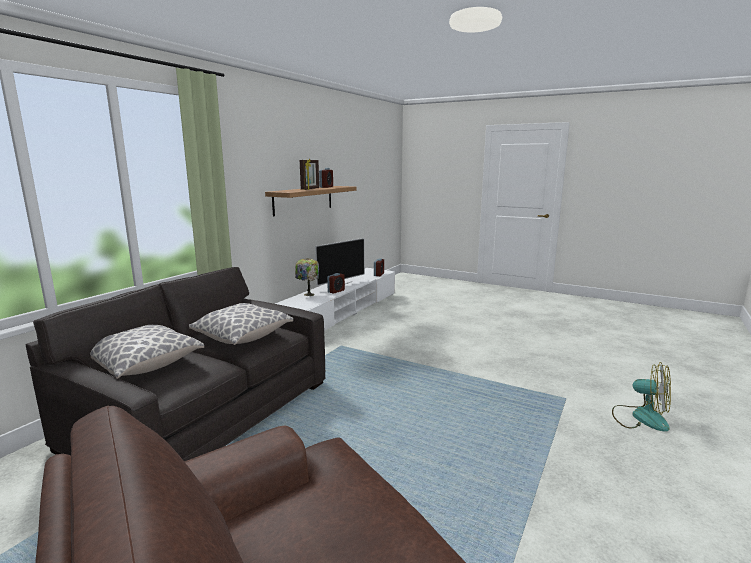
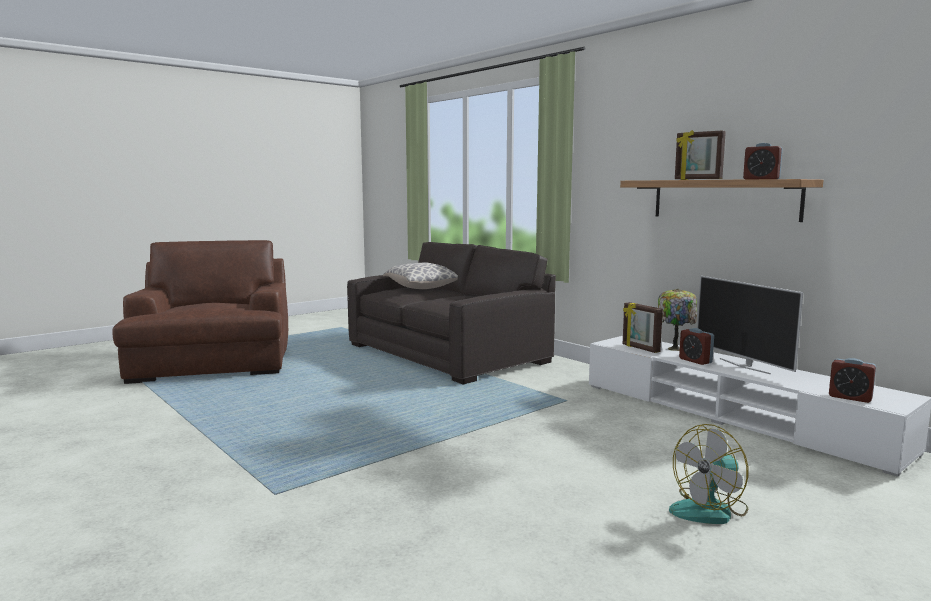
camera: 110 degrees right, 5 degrees down
(243, 338) = (450, 300): pillow -> none
(313, 301) = (640, 348): none -> picture frame
(640, 417) = (160, 529): fan -> fan (710, 510)

